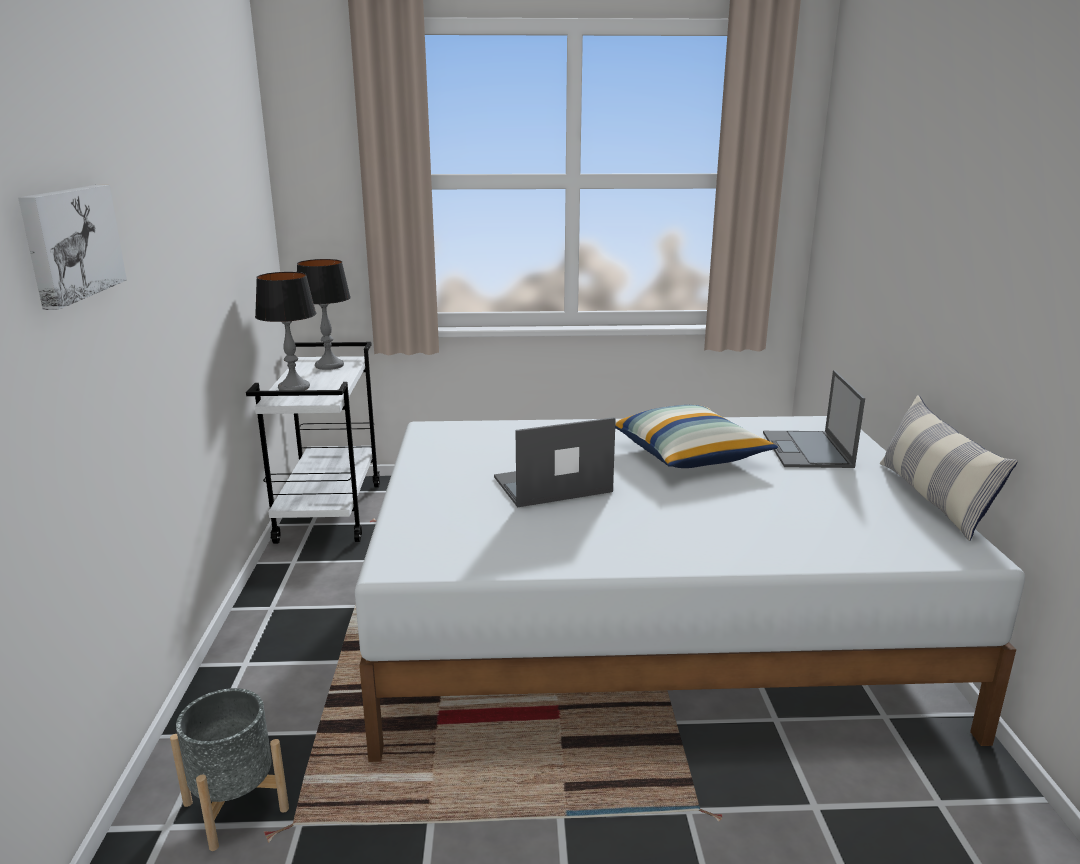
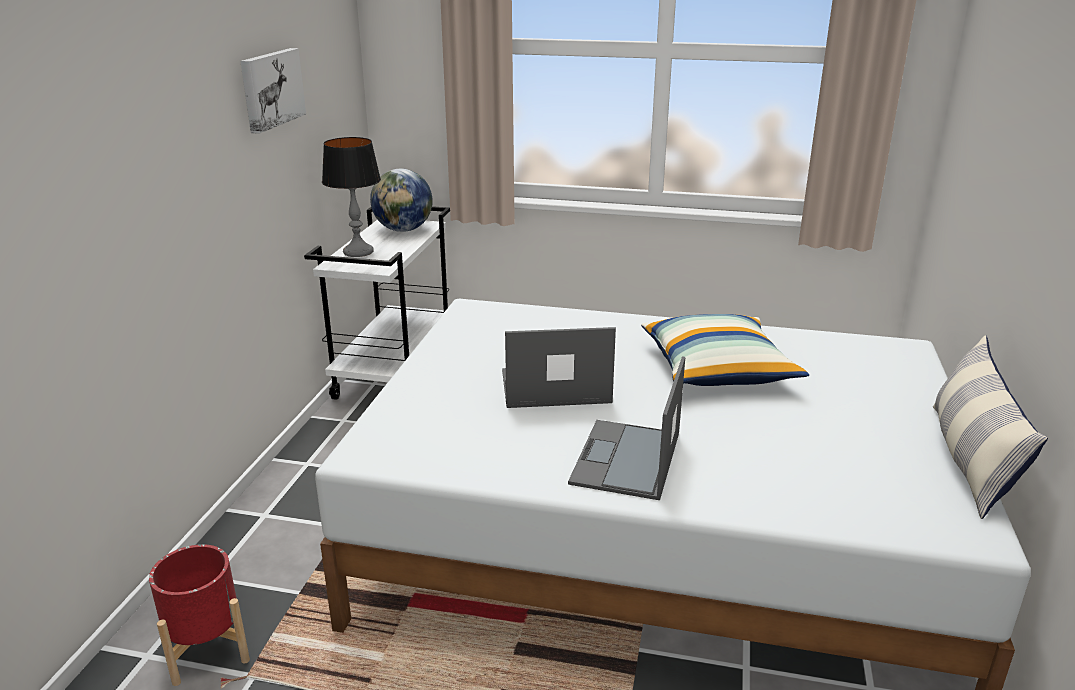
camera: 15 degrees right, 5 degrees up
(70, 243) = (79, 128): picture -> picture (270, 89)
(236, 806) = (207, 649): grey planter -> red planter
(329, 366) = (403, 230): table lamp -> globe
(807, 450) = (856, 379): laptop -> laptop (626, 460)

